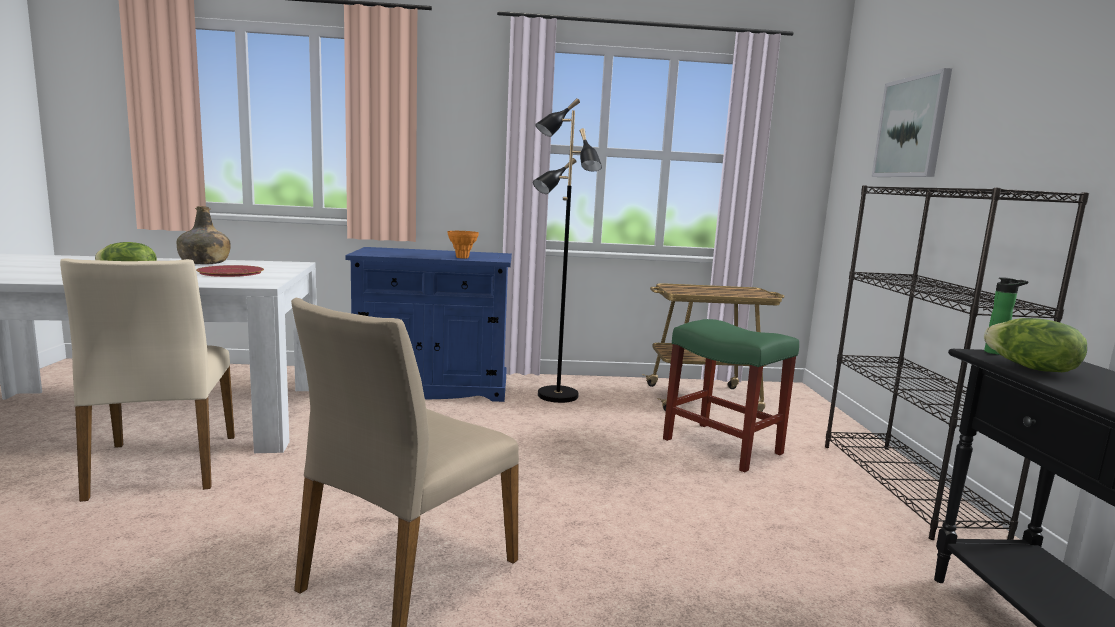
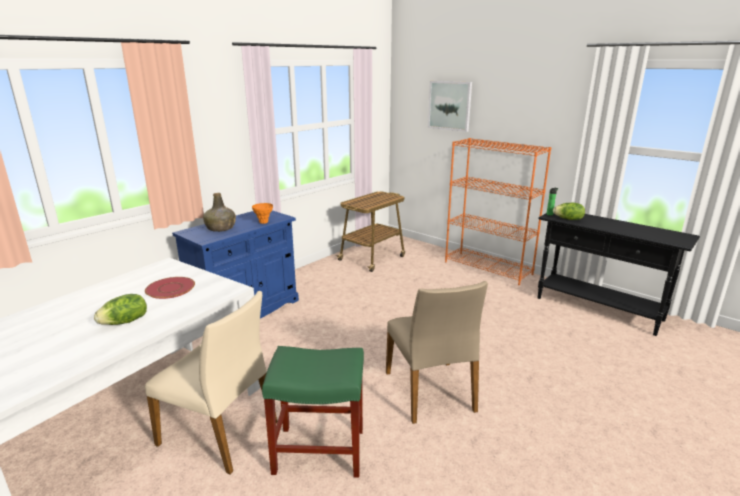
camera: 45 degrees left, 10 degrees up
(204, 262) = (108, 289): green bottle -> green bottle (221, 228)
(557, 396) = (314, 285): black floor lamp -> none
(724, 447) = (419, 279): green stool -> green stool (321, 450)
(907, 487) = (488, 268): black bookcase -> orange bookcase

